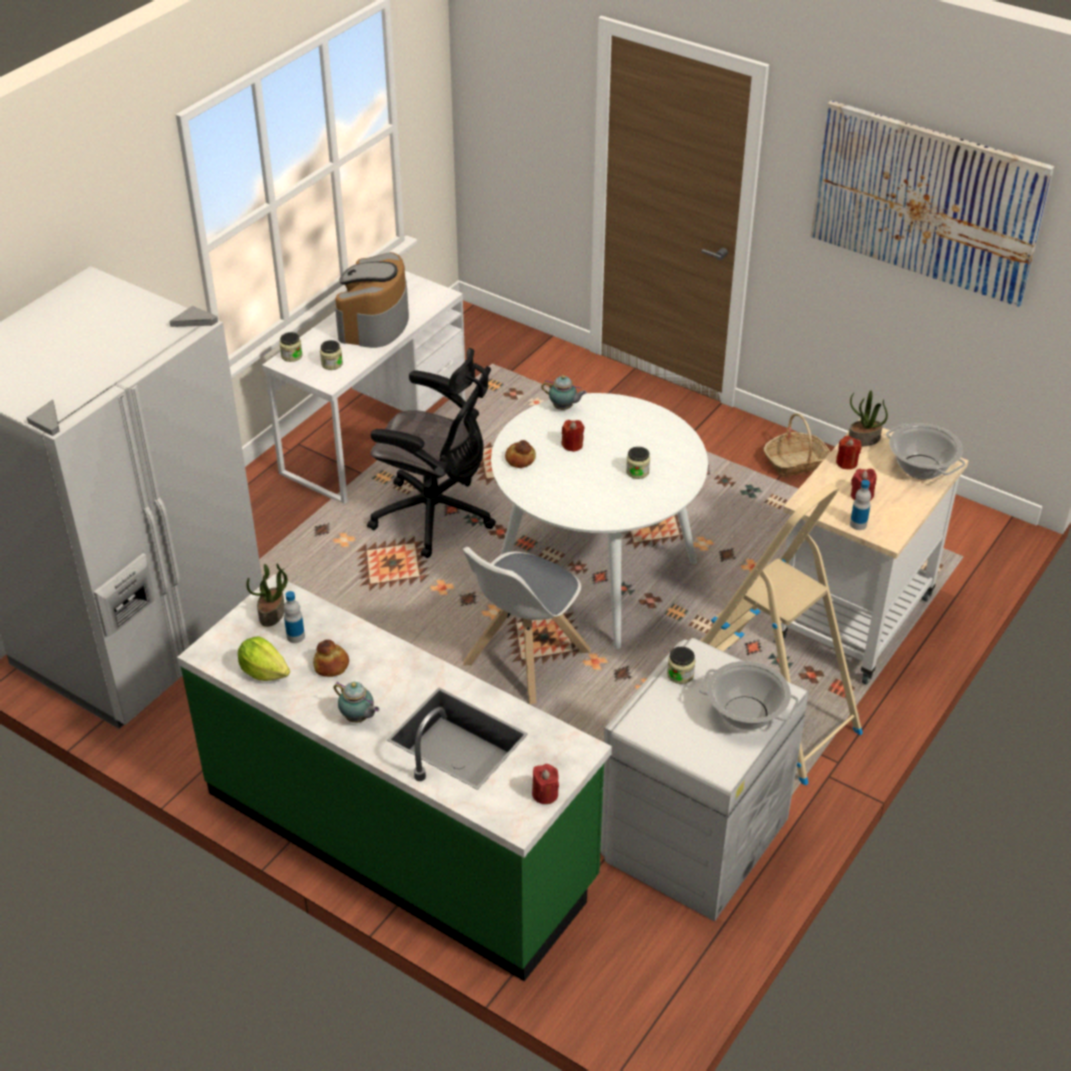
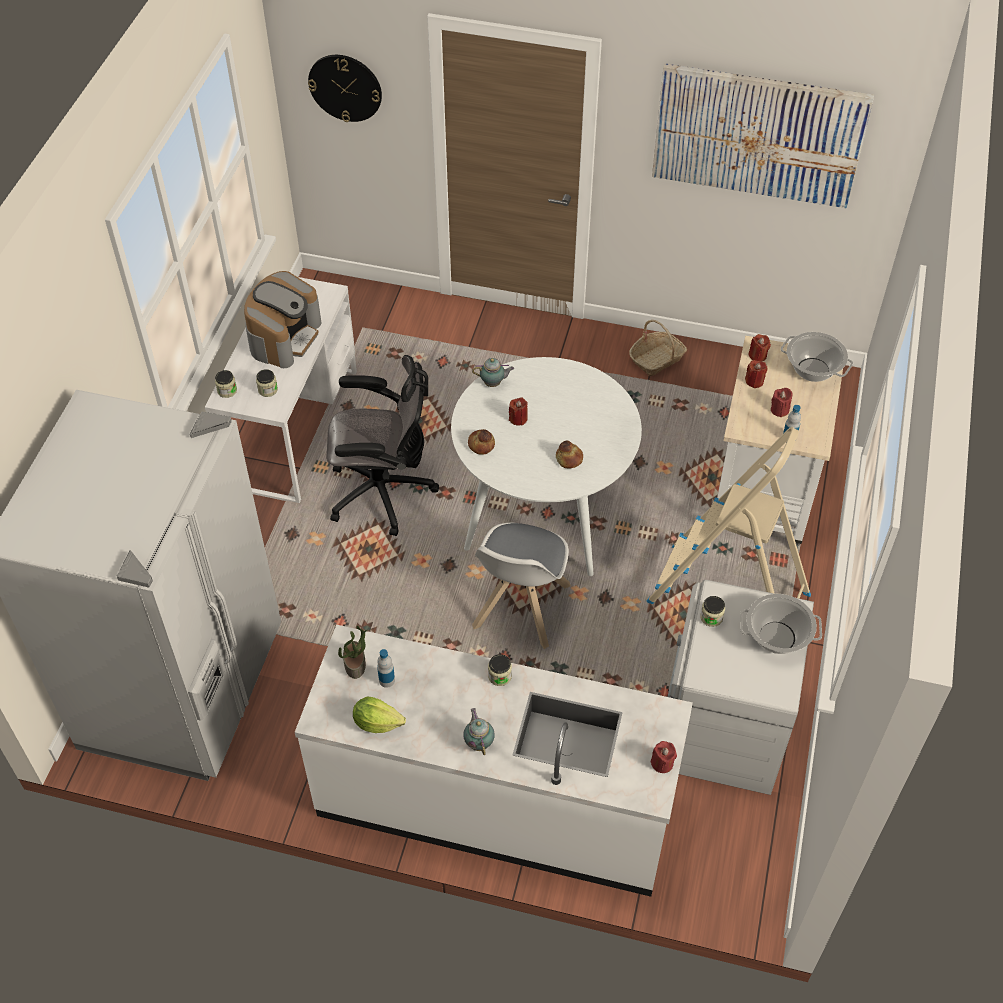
camera: 20 degrees left, 10 degrees up
(332, 665) = (431, 698): bread -> bread (569, 458)
(358, 718) = (479, 742): teapot -> teapot turned 120 degrees counterclockwise
(374, 323) = (284, 337): coffee machine -> coffee machine turned 150 degrees counterclockwise
(400, 837) = (495, 803): green counter -> white counter
(515, 91) = (345, 87): none -> wall clock
(637, 472) = (583, 430): jar -> jar (499, 676)
(863, 440) = (757, 355): potted plant -> red candle

